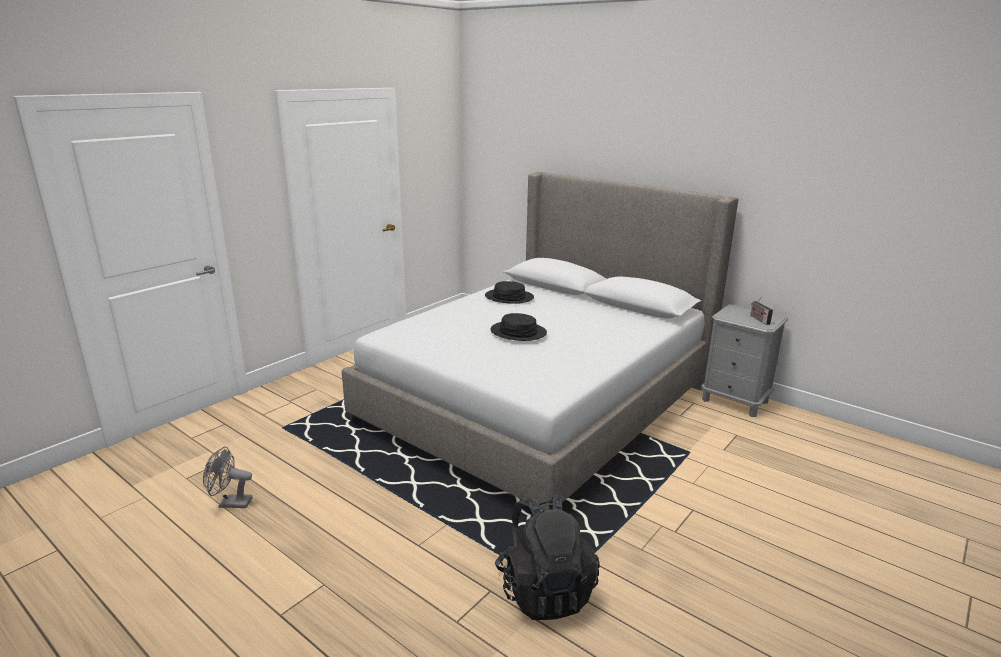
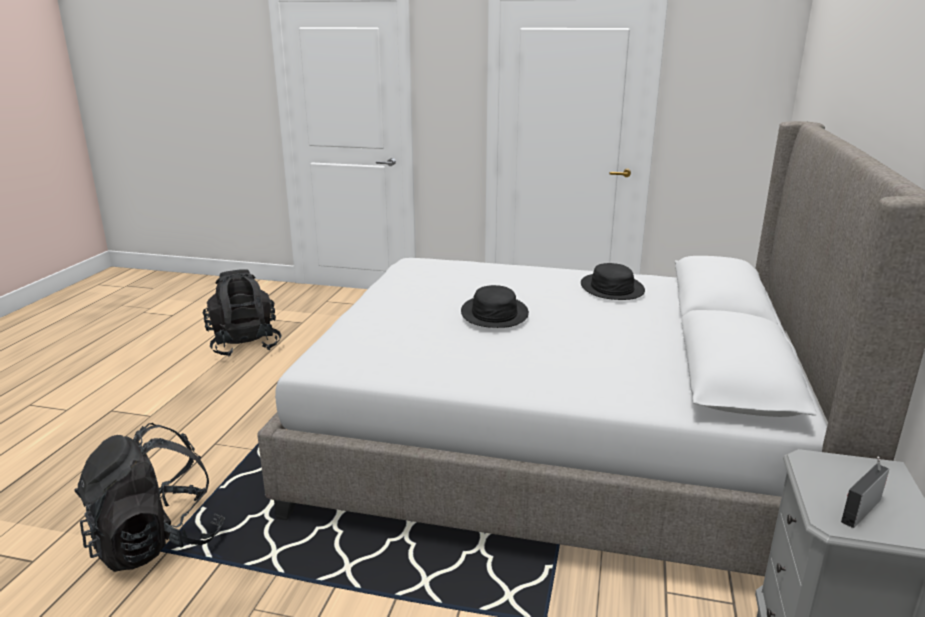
camera: 65 degrees right, 0 degrees up
(230, 503) = (245, 345): grey fan -> black backpack

